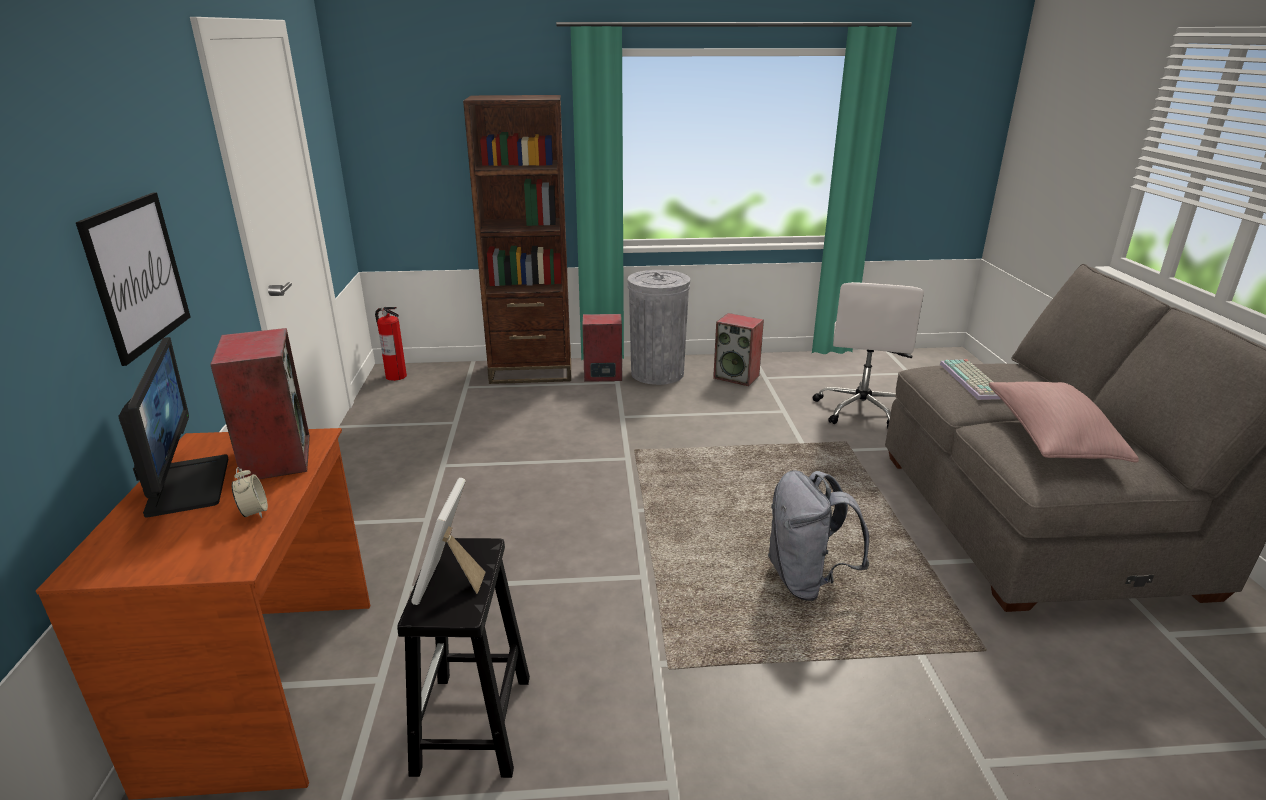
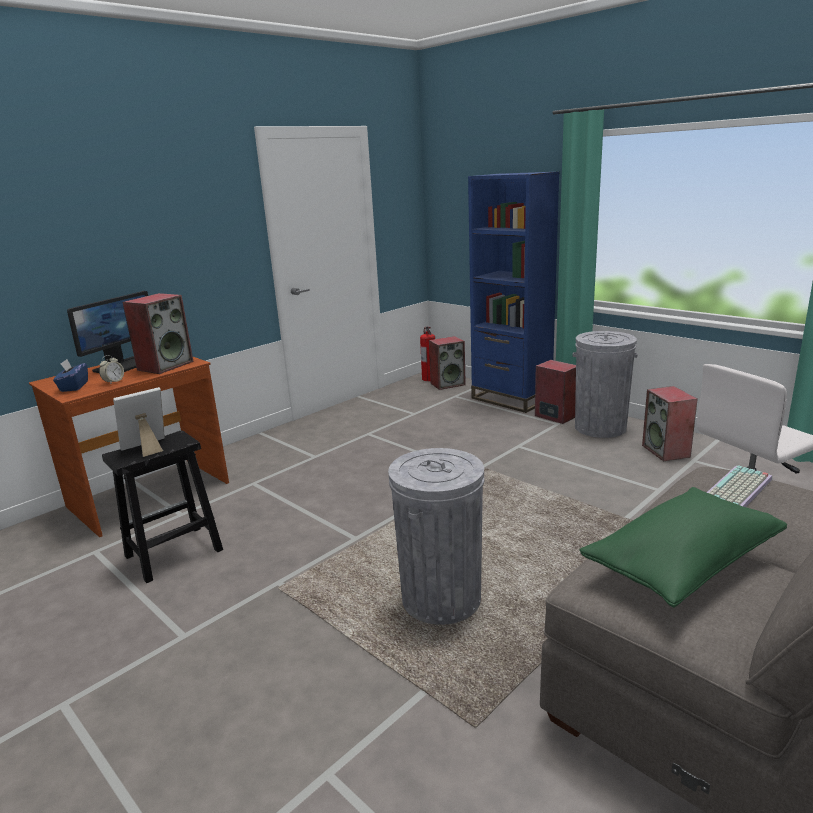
camera: 50 degrees right, 5 degrees down
(137, 275) = (156, 259): picture -> none
(191, 551) = (74, 387): none -> blue tissue box
(431, 375) = (448, 384): none -> speaker
(531, 371) = (511, 399): brown bookcase -> blue bookcase
(807, 580) = (441, 599): grey backpack -> grey trash can
(1050, 439) = (682, 563): pink pillow -> green pillow

